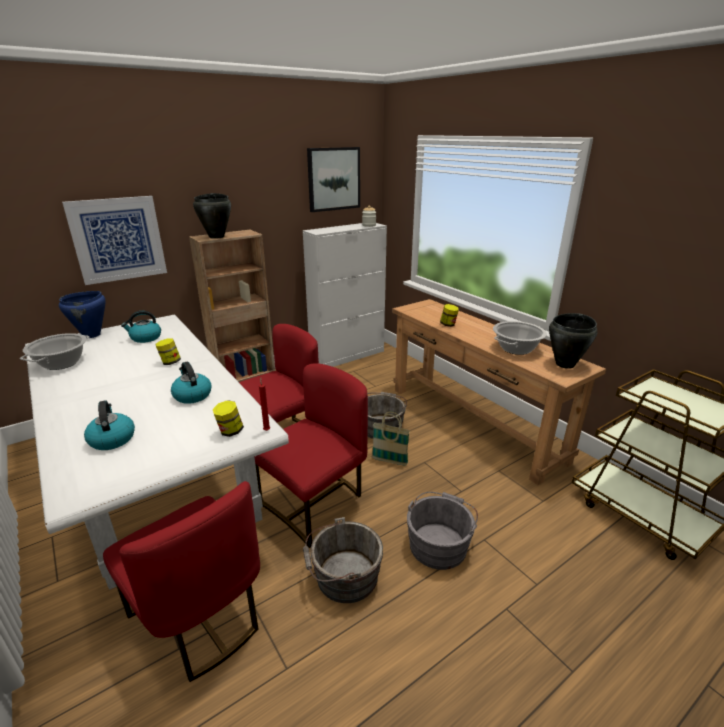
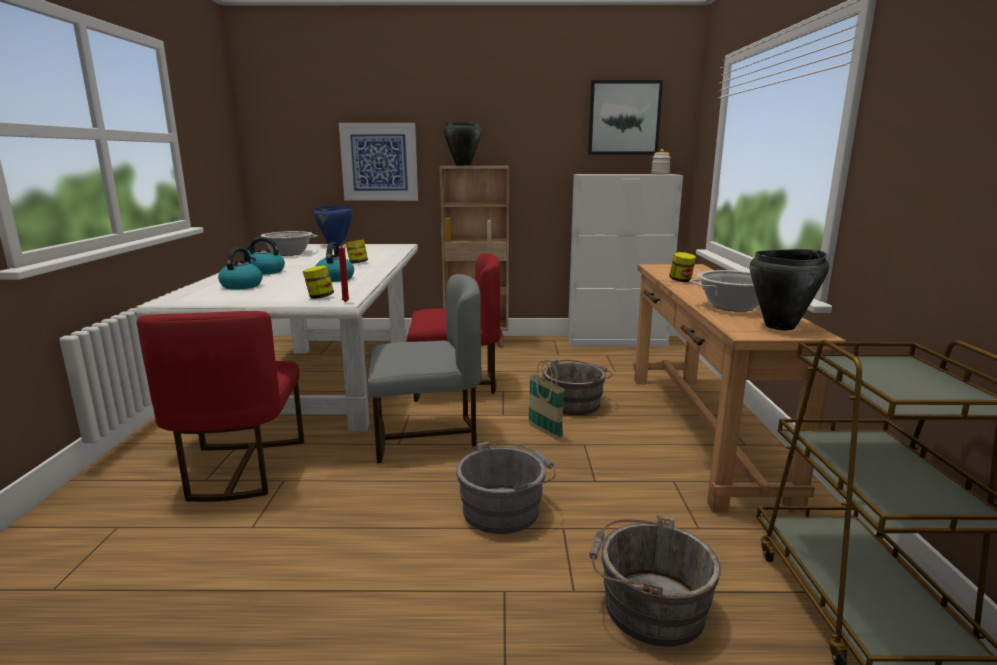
camera: 35 degrees right, 10 degrees down
(145, 338) = (367, 251): kettle -> kettle (265, 271)
(315, 502) = (425, 436): red chair -> grey chair
(343, 577) = (377, 493): grey bucket -> grey bucket (647, 607)

